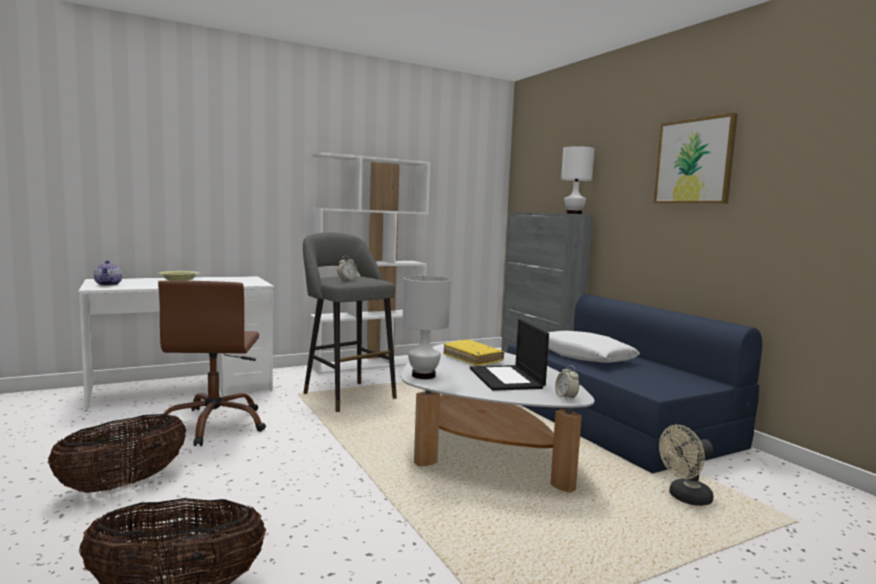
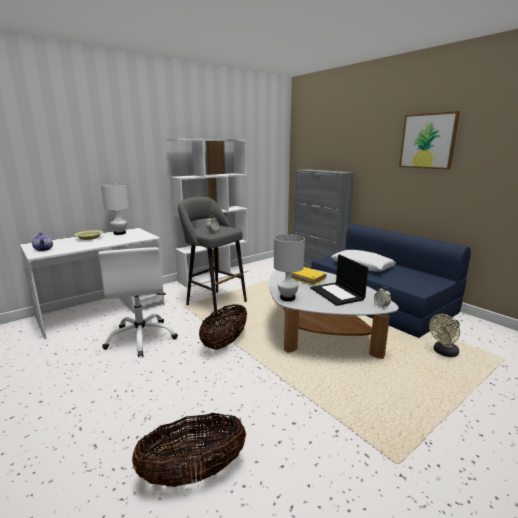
camera: 10 degrees left, 10 degrees up
(123, 484) = (108, 395): basket -> basket (225, 342)
(214, 425) = (141, 338): brown office chair -> white office chair
(573, 213) = (342, 171): white table lamp -> white table lamp (119, 233)

